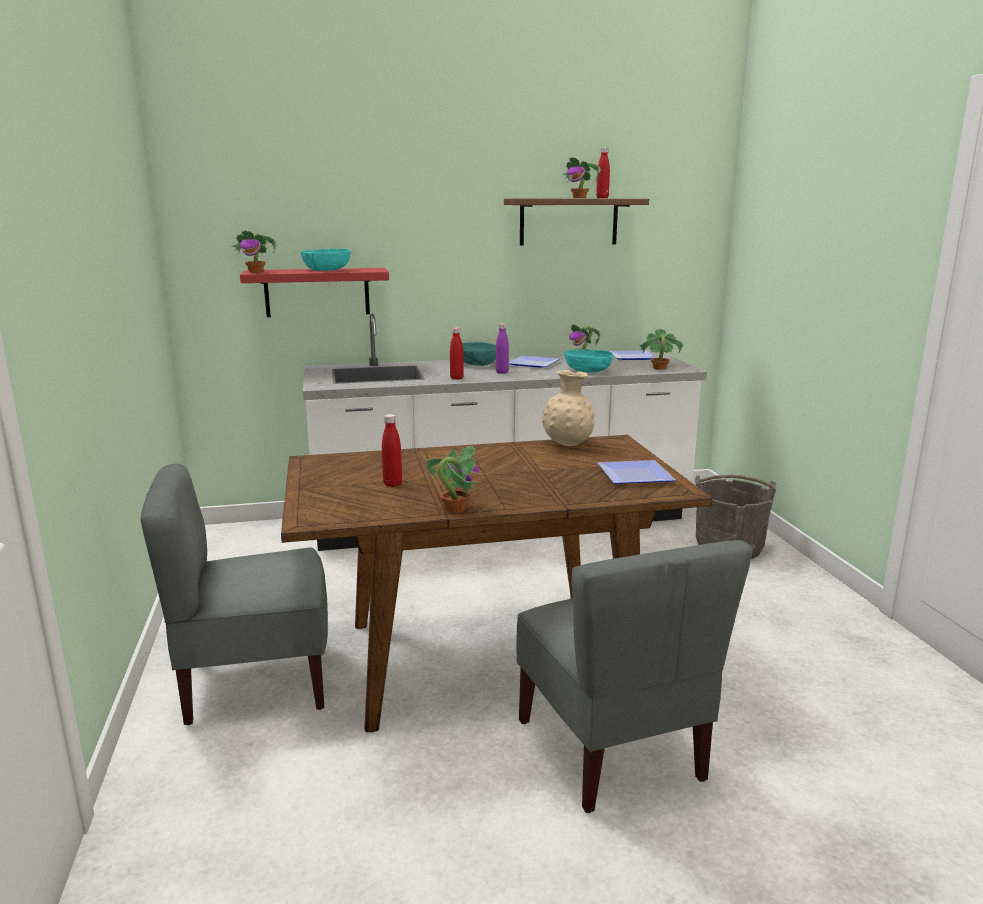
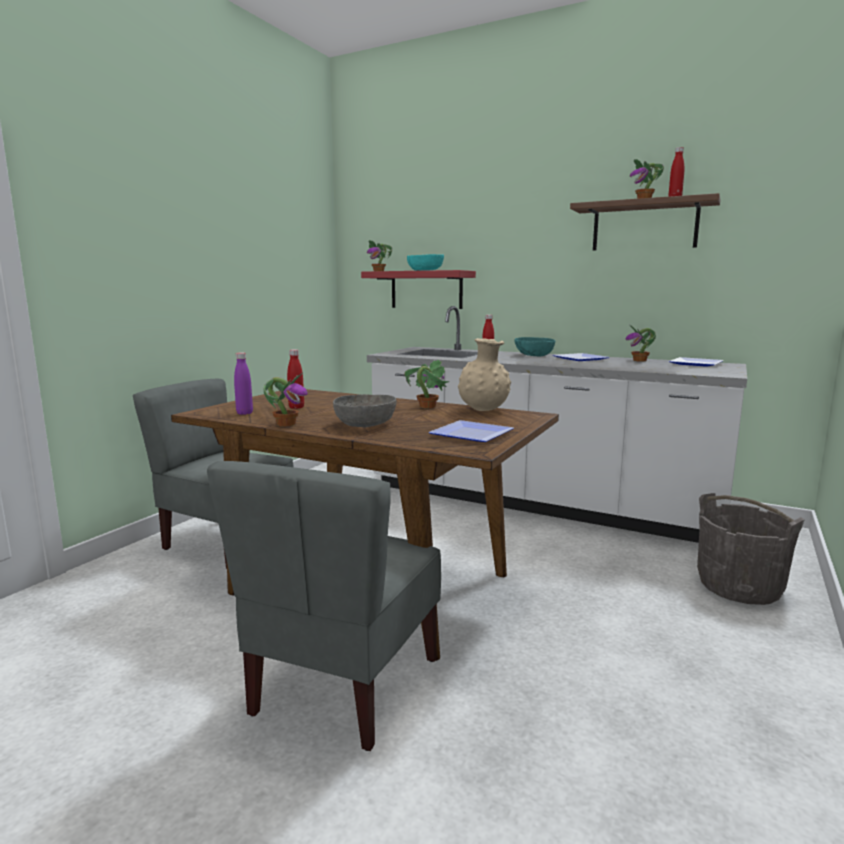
camera: 40 degrees right, 5 degrees down
(502, 372) = (535, 360): purple bottle -> purple bottle (244, 413)
(524, 488) = (365, 424): none -> grey bowl
(588, 371) = (615, 366): turquoise bowl -> none
(659, 368) = (697, 371): potted plant -> potted plant (426, 406)

